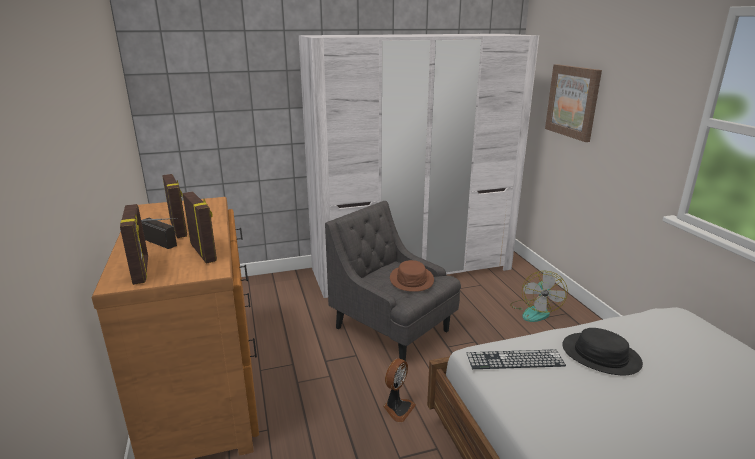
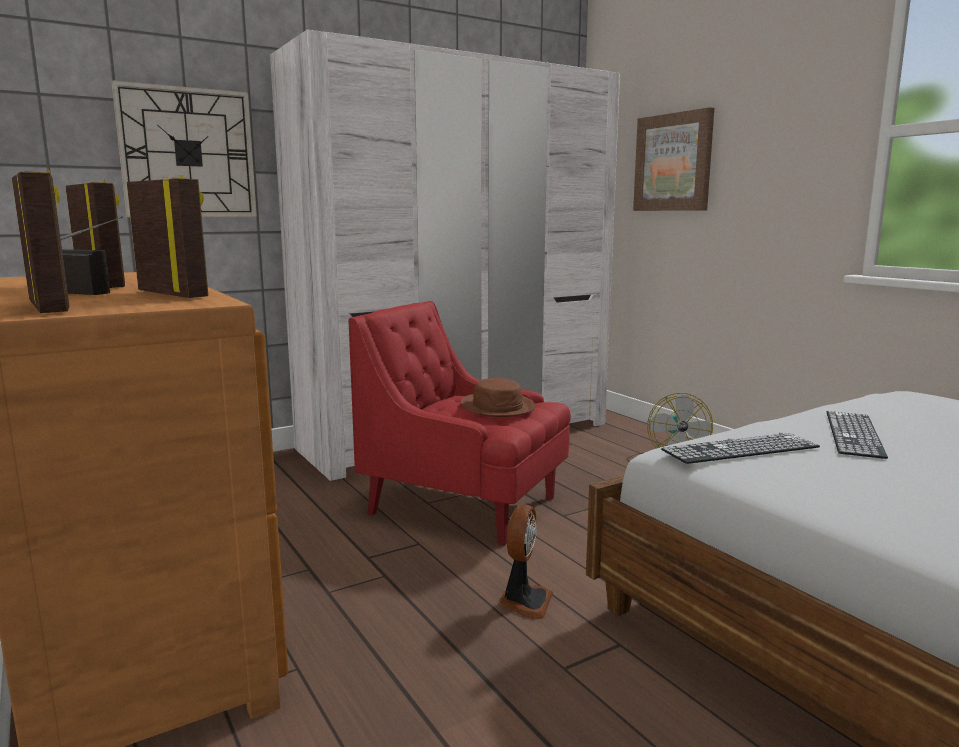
camera: 15 degrees left, 10 degrees down
(249, 100) = (188, 153): none -> wall clock
(393, 330) = (466, 506): grey armchair -> red armchair
(600, 355) = (854, 433): black hat -> keyboard

